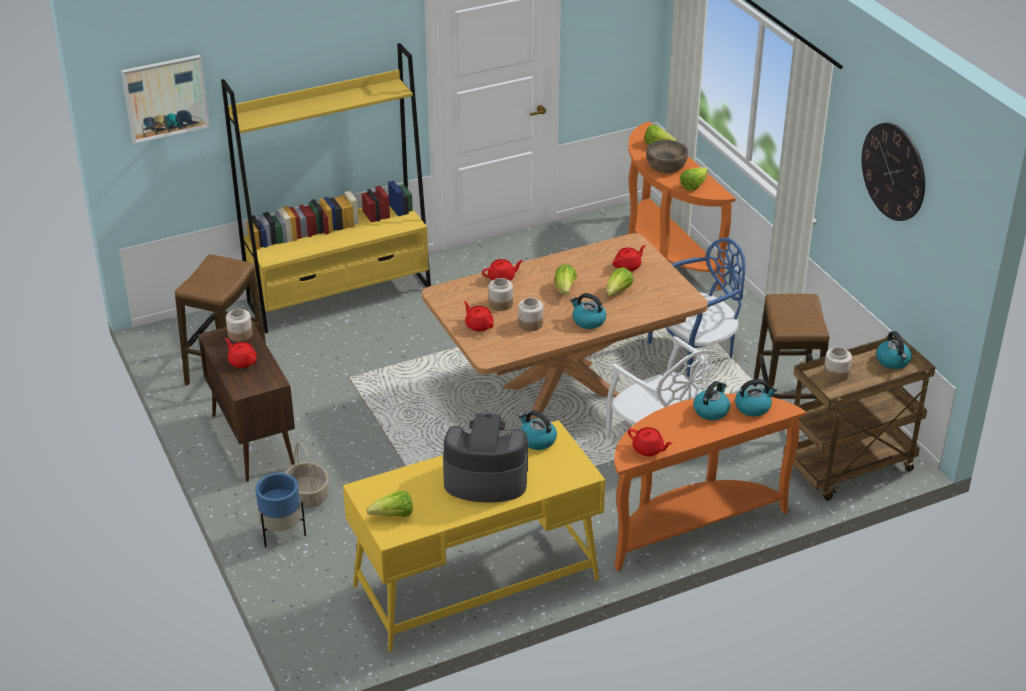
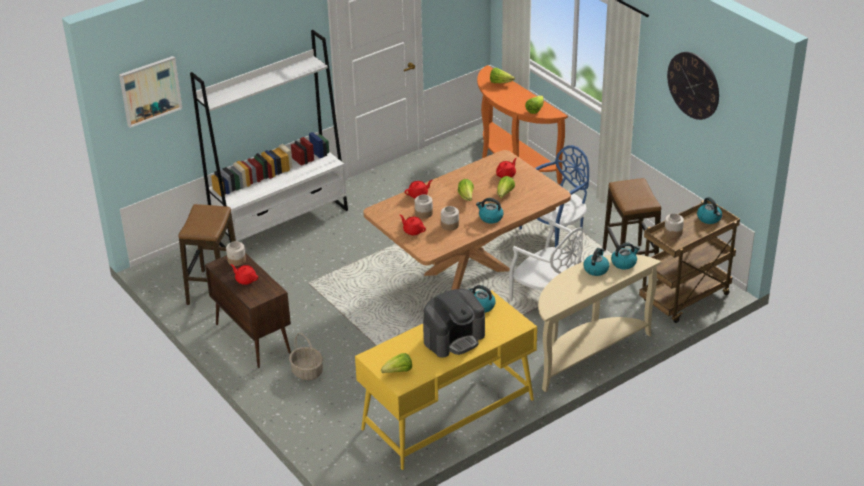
camera: 10 degrees left, 0 degrees up
(281, 533) = (297, 401): blue planter -> none
(340, 296) = (281, 224): yellow bookcase -> white bookcase
(485, 479) = (454, 338): coffee machine -> coffee machine turned 150 degrees clockwise
(648, 449) = (561, 302): red teapot -> none
(666, 165) = (510, 97): brown bowl -> none
(690, 525) = (586, 353): orange console table -> beige console table

